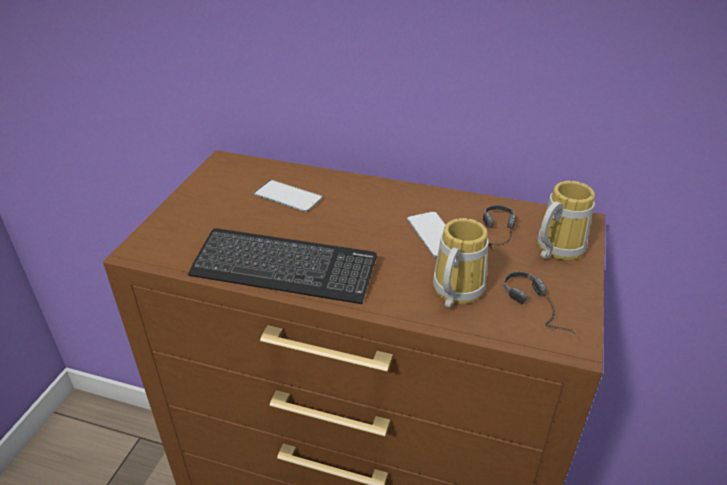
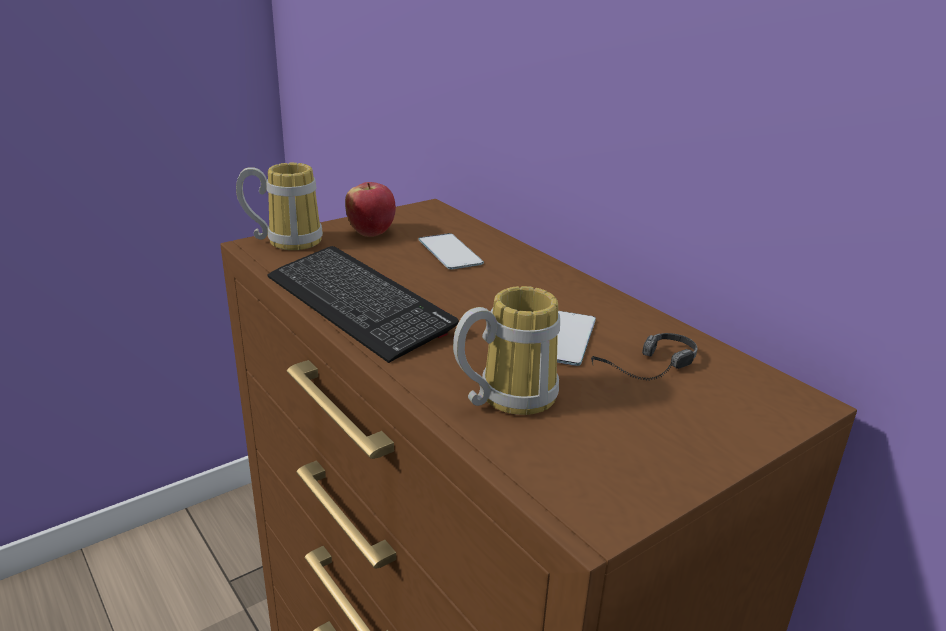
camera: 35 degrees right, 10 degrees down
(211, 202) = (371, 233): none -> apple
(543, 312) = (597, 467): headphones -> none
(554, 249) = (712, 412): mug -> mug (287, 240)

